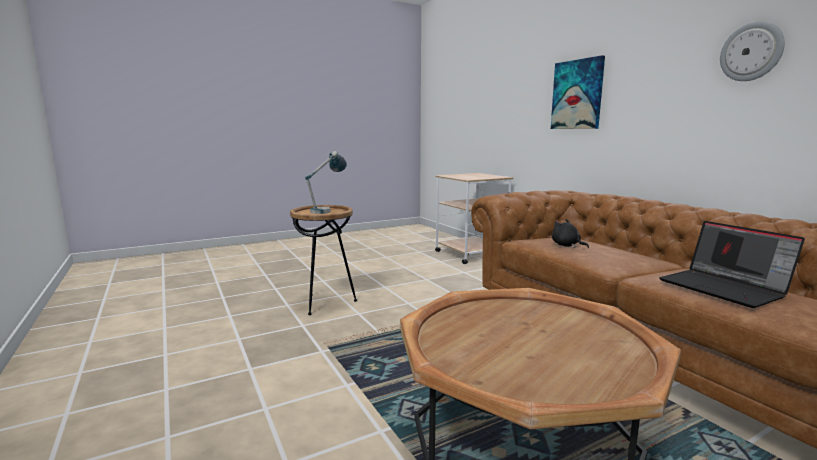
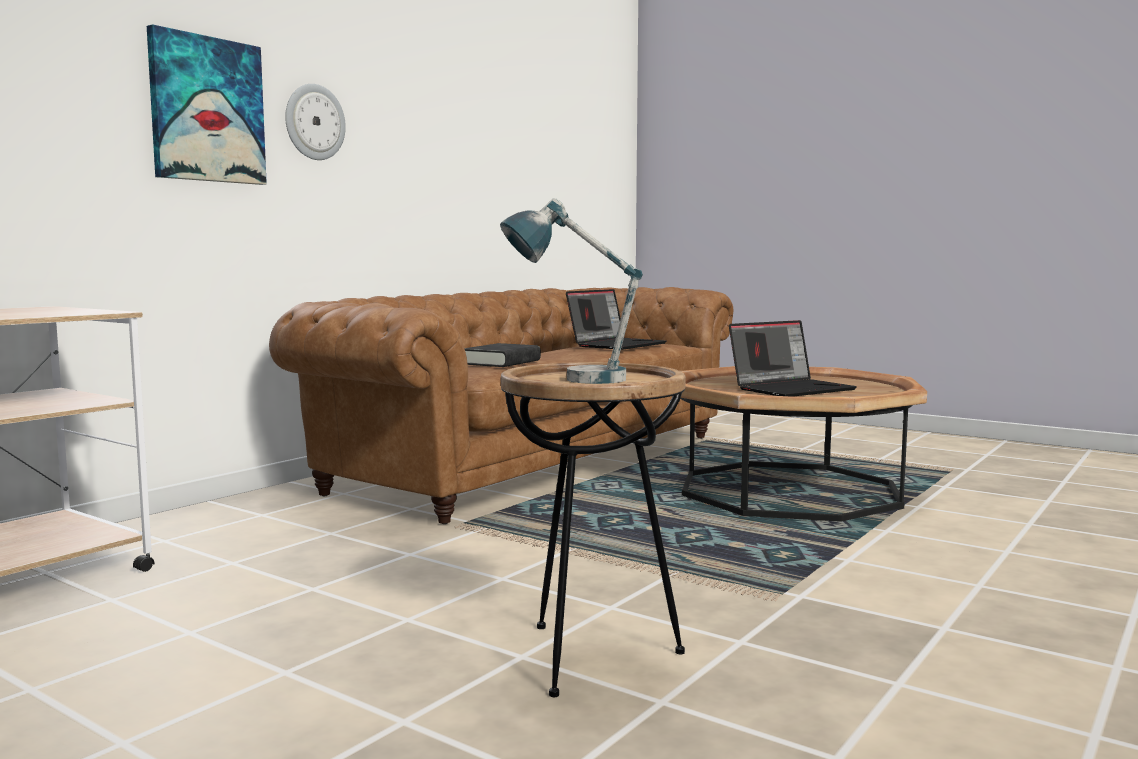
camera: 115 degrees left, 5 degrees down
(519, 336) = (791, 389): none -> laptop
(566, 246) = (502, 362): black plush toy -> black book
(751, 52) = (428, 109): wall clock -> wall clock (314, 122)

